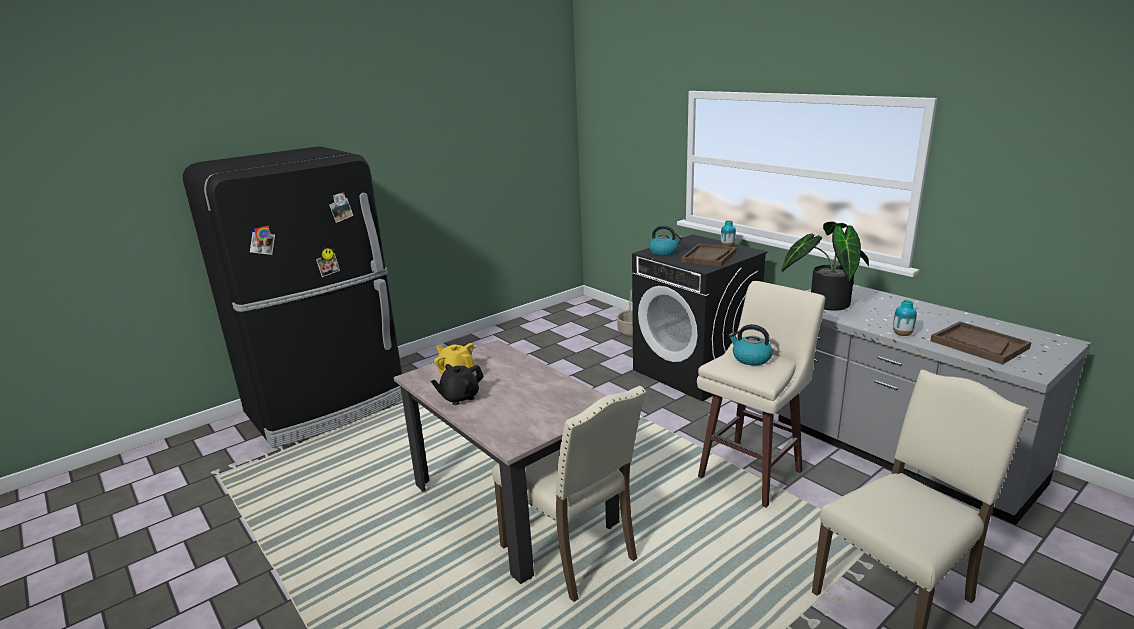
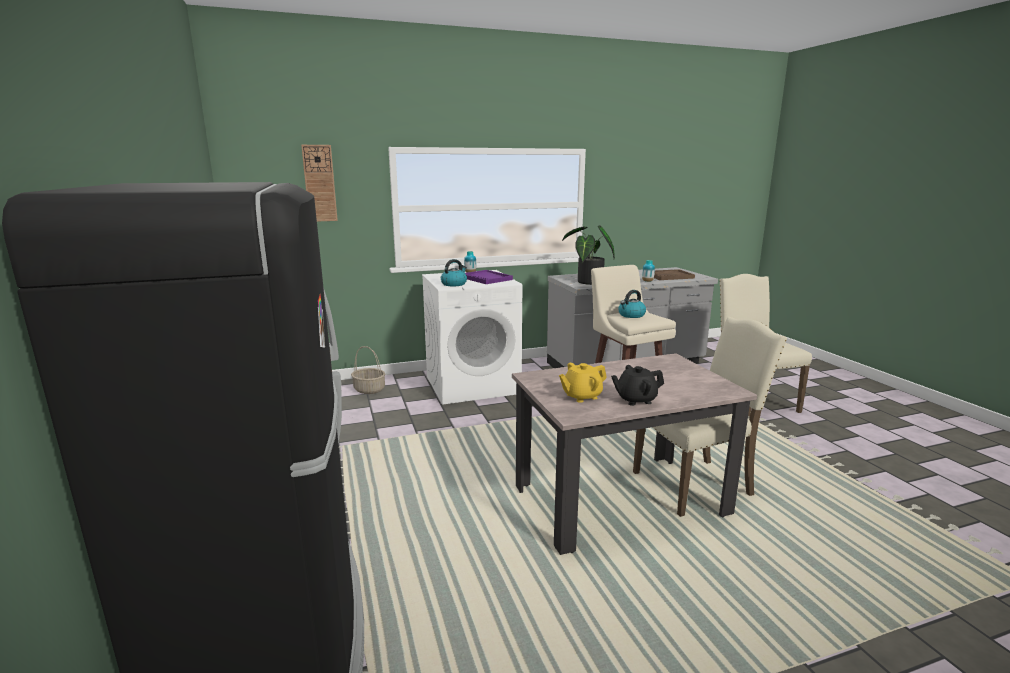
camera: 70 degrees left, 5 degrees down
(459, 397) = (635, 400): black teapot -> black teapot turned 90 degrees clockwise
(636, 125) = (319, 183): none -> wall clock
(695, 371) = (472, 385): black washing machine -> white washing machine
(709, 257) = (486, 278): brown tray -> purple tray

